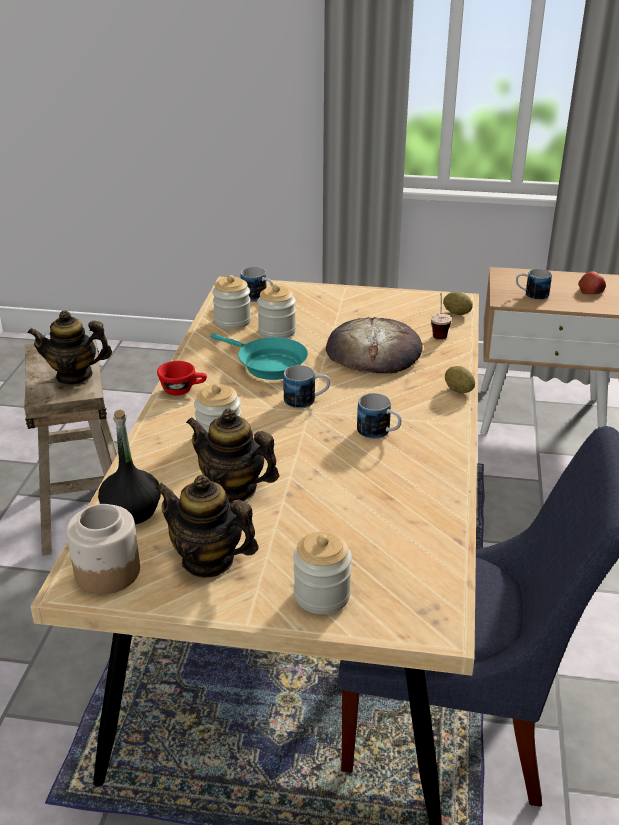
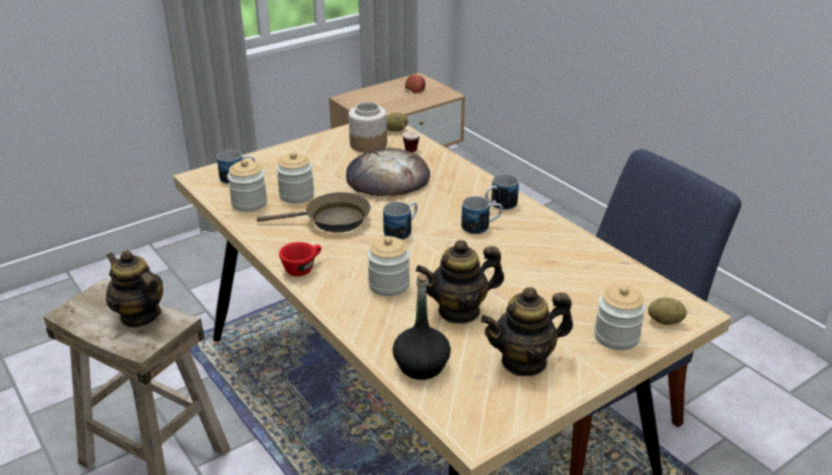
camera: 45 degrees left, 0 degrees up
(74, 375) = (140, 316): teapot -> teapot turned 90 degrees clockwise
(106, 572) = (478, 412): jar -> jar (368, 144)
(267, 364) = (332, 220): turquoise frying pan -> brown frying pan
(458, 390) = (479, 178): potato -> potato (665, 321)
(531, 295) = (385, 106): mug -> mug (499, 205)

